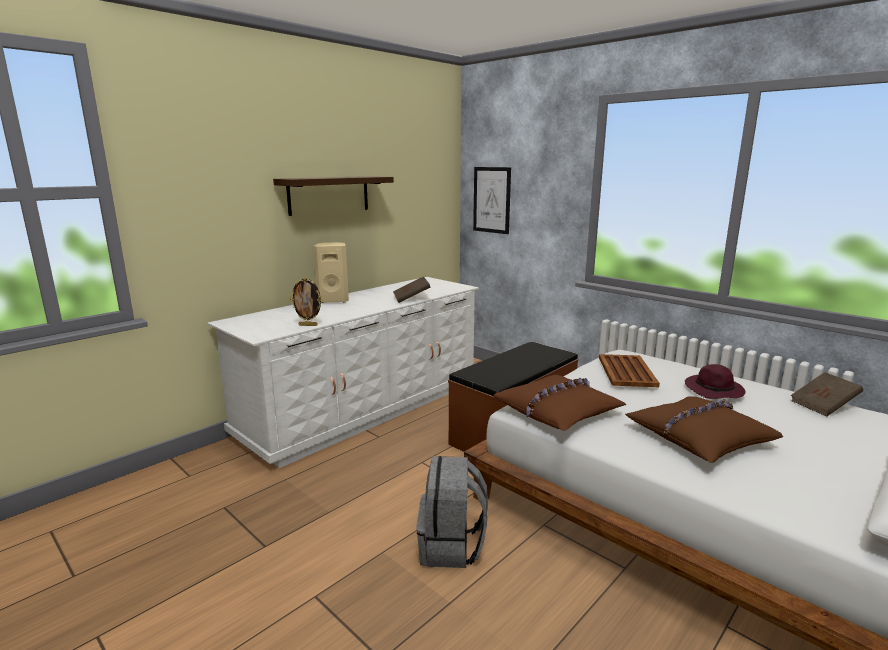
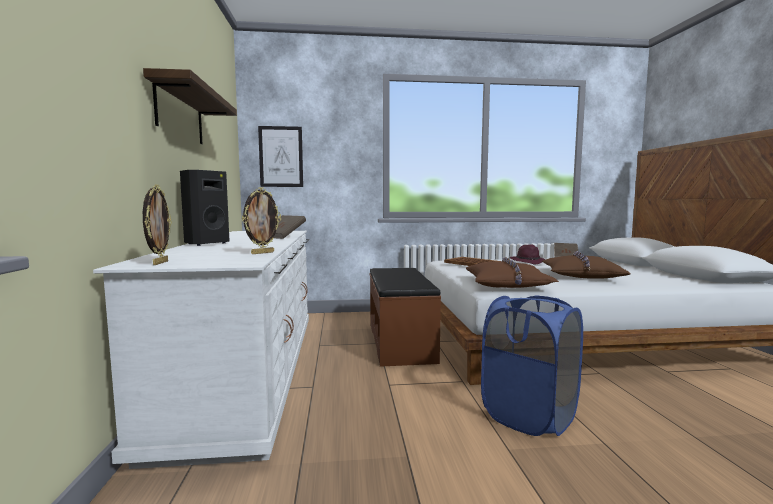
camera: 50 degrees left, 10 degrees down
(238, 323) = (159, 263): none -> picture frame
(334, 300) = (206, 243): beige speaker -> black speaker
(451, 547) = (529, 416): grey backpack -> blue laundry basket

